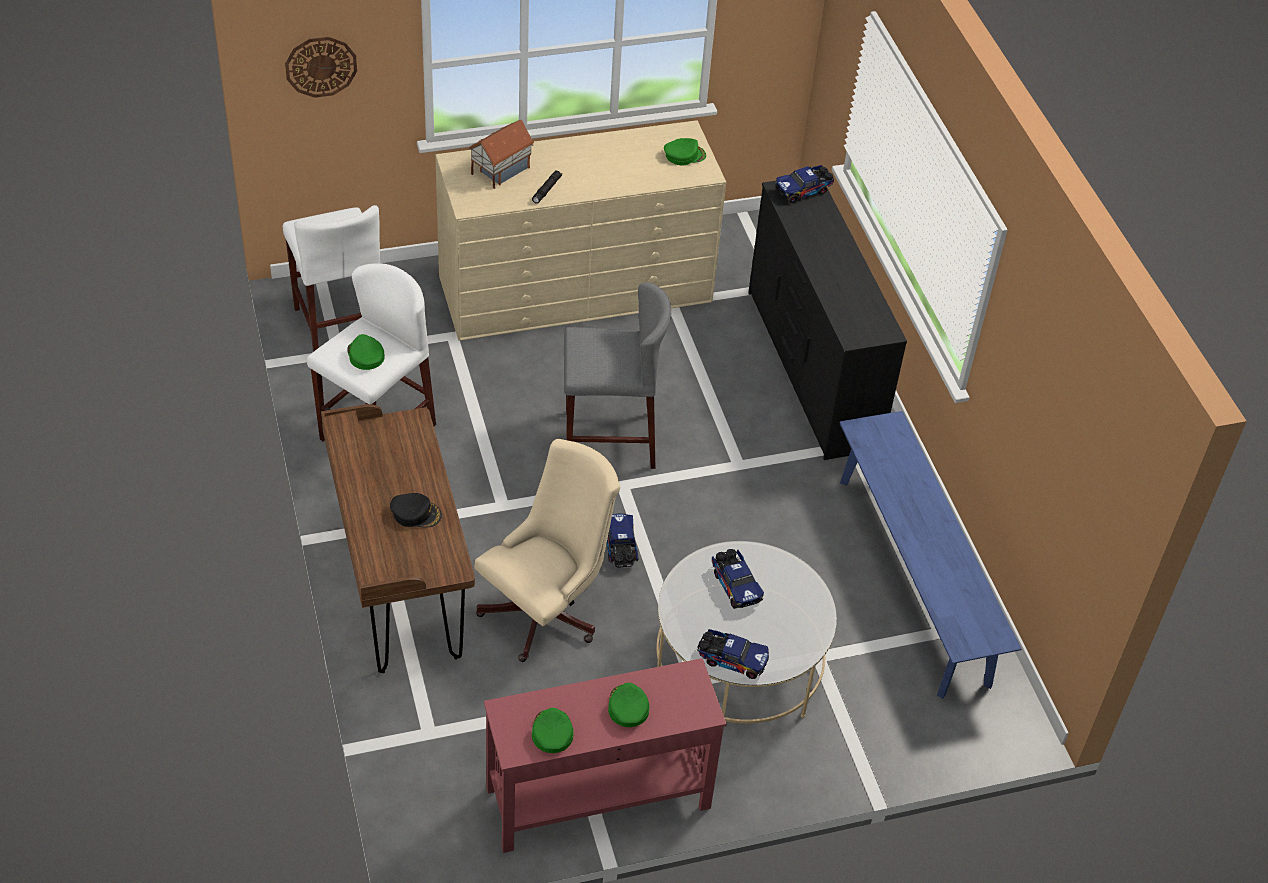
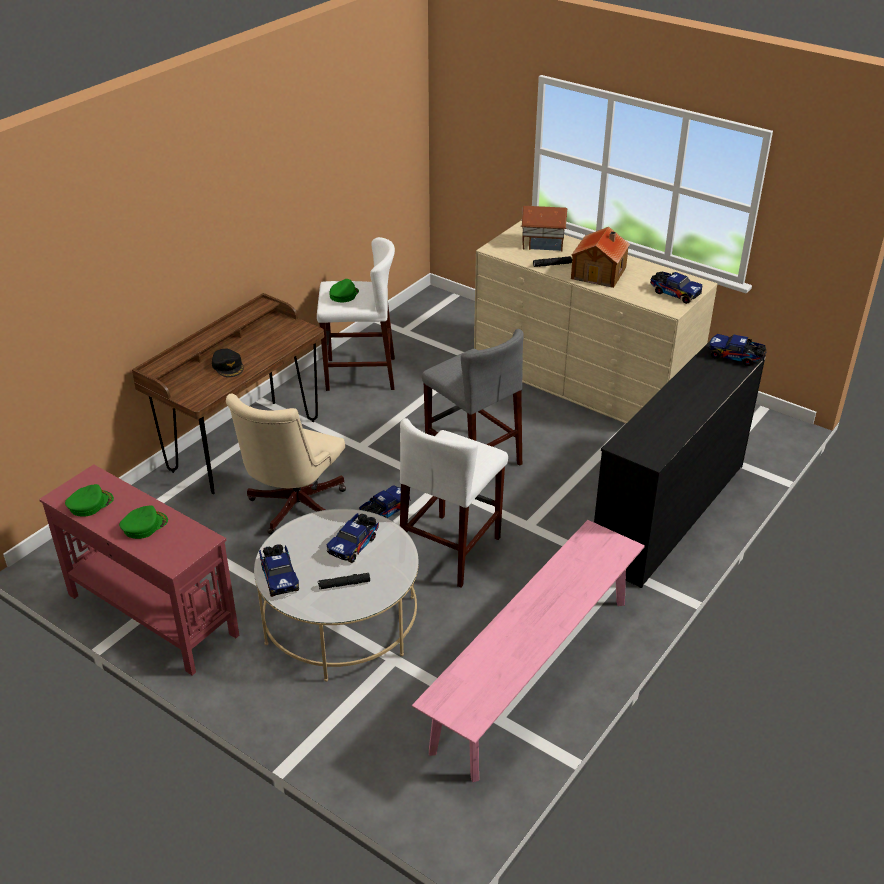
camera: 55 degrees right, 10 degrees down
(321, 66) = (470, 121): wall clock -> none
(340, 327) = (424, 321): white stool -> white stool (451, 549)
(547, 610) = (293, 509): beige office chair -> beige office chair turned 105 degrees clockwise
(597, 172) = (599, 273): none -> toy house
(684, 155) = (674, 293): green cap -> toy truck
(782, 621) = (344, 584): none -> black flashlight
(913, 579) = (533, 673): blue bench -> pink bench

